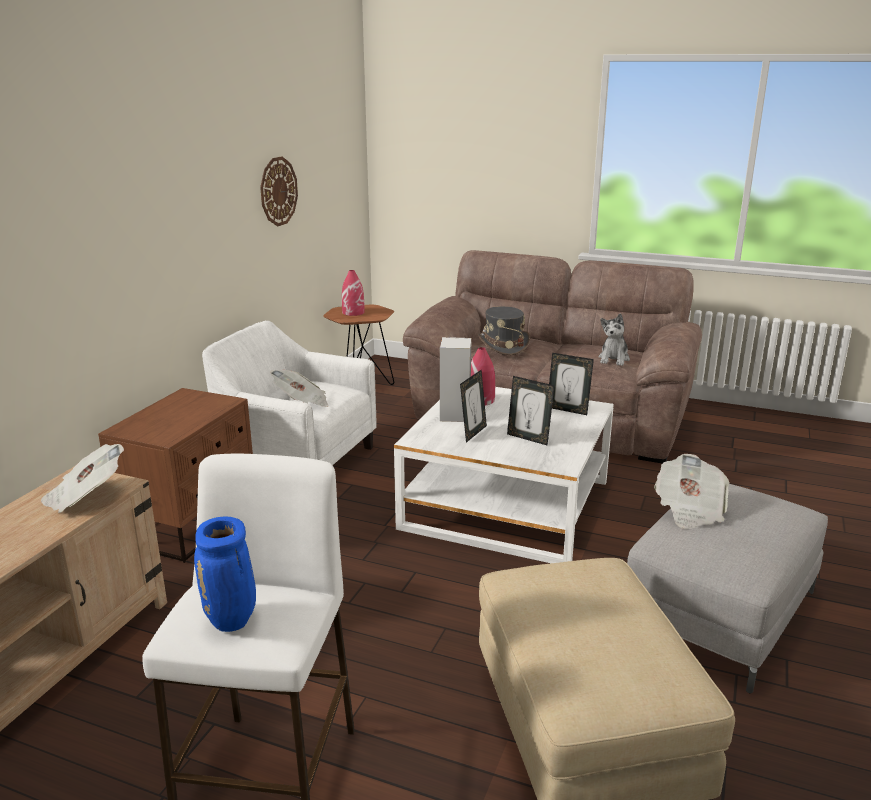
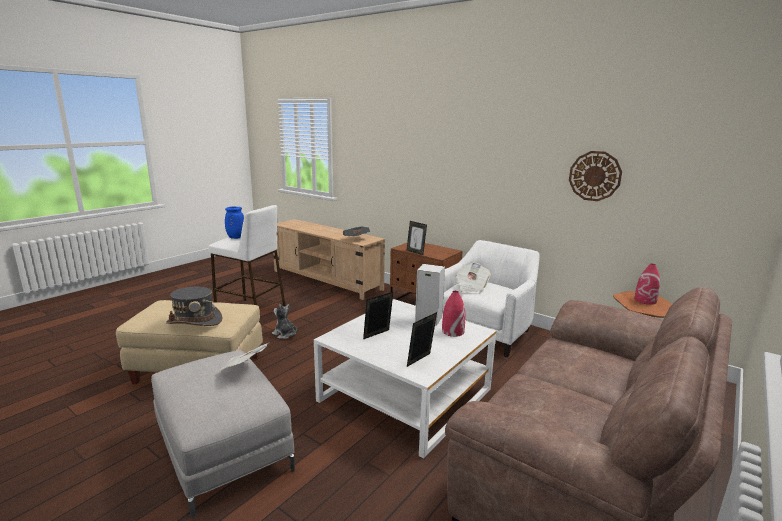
camera: 105 degrees right, 5 degrees down
(473, 433) = (396, 320): picture frame -> picture frame (416, 252)
(503, 345) = (581, 357): grey hat -> grey hat (195, 321)
(614, 359) = (544, 415): plush toy -> plush toy (285, 334)

